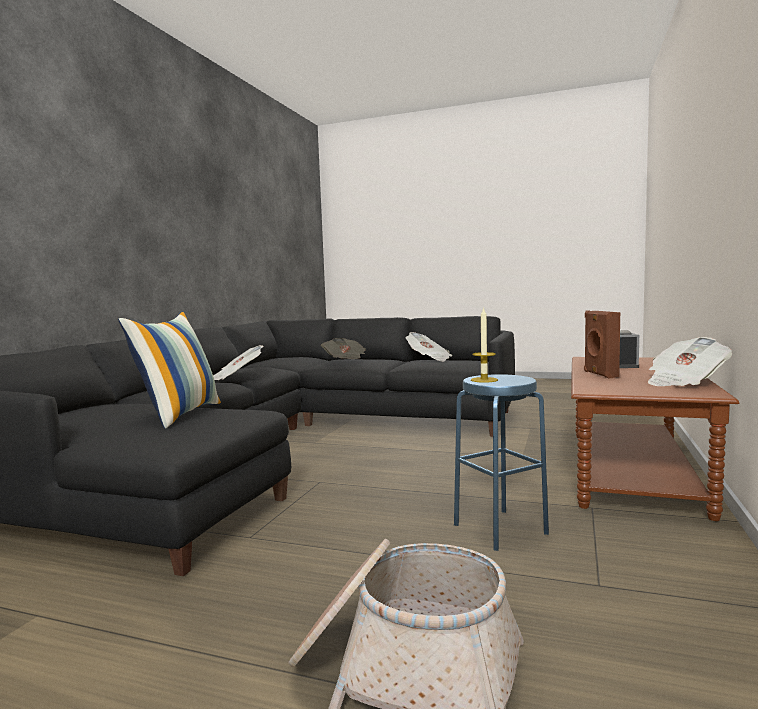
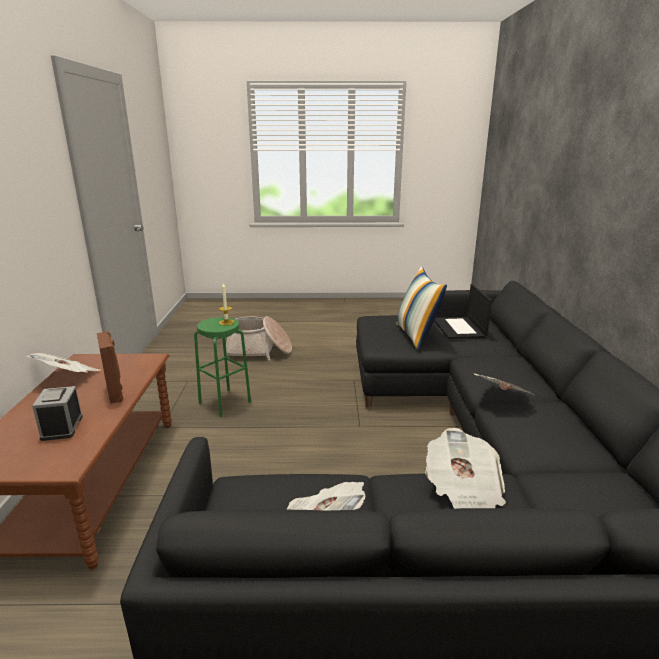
camera: 160 degrees right, 15 degrees up
(103, 412) = (459, 328): none -> laptop
(500, 529) = (225, 402): blue stool -> green stool

